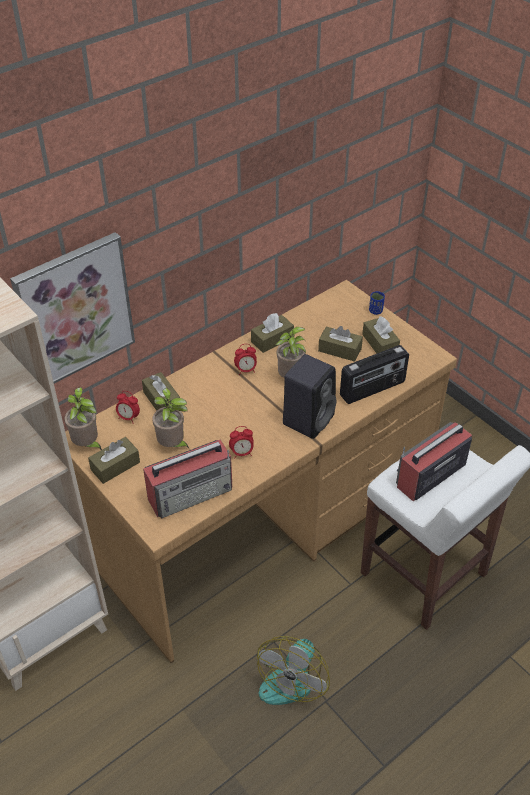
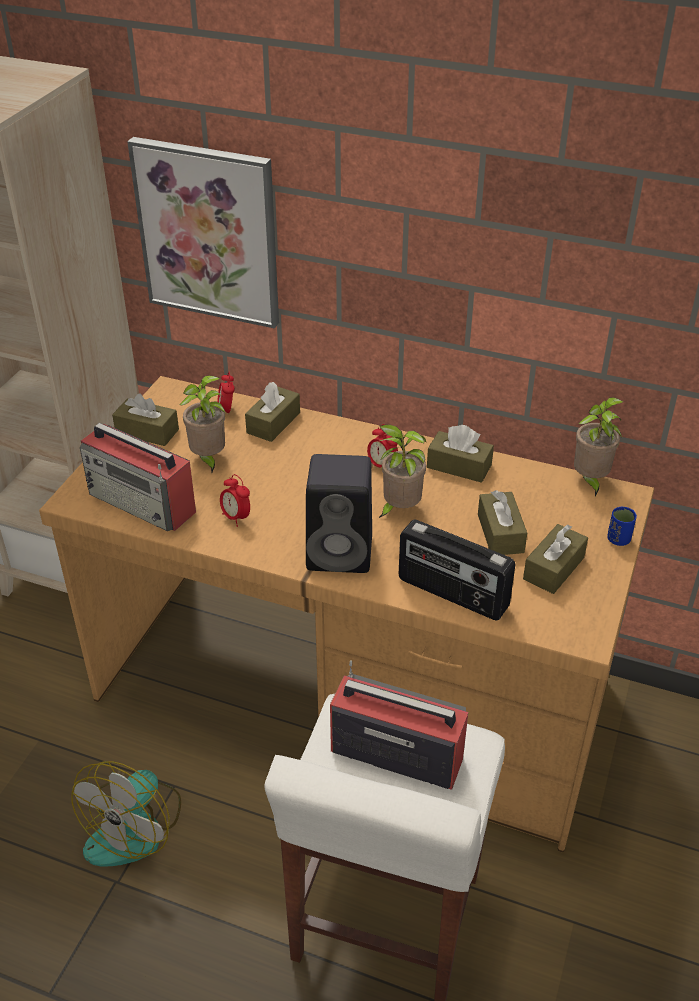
camera: 60 degrees right, 5 degrees down
(87, 445) = (164, 401): potted plant -> potted plant (590, 481)
(291, 675) = (135, 826): fan -> fan turned 60 degrees counterclockwise

